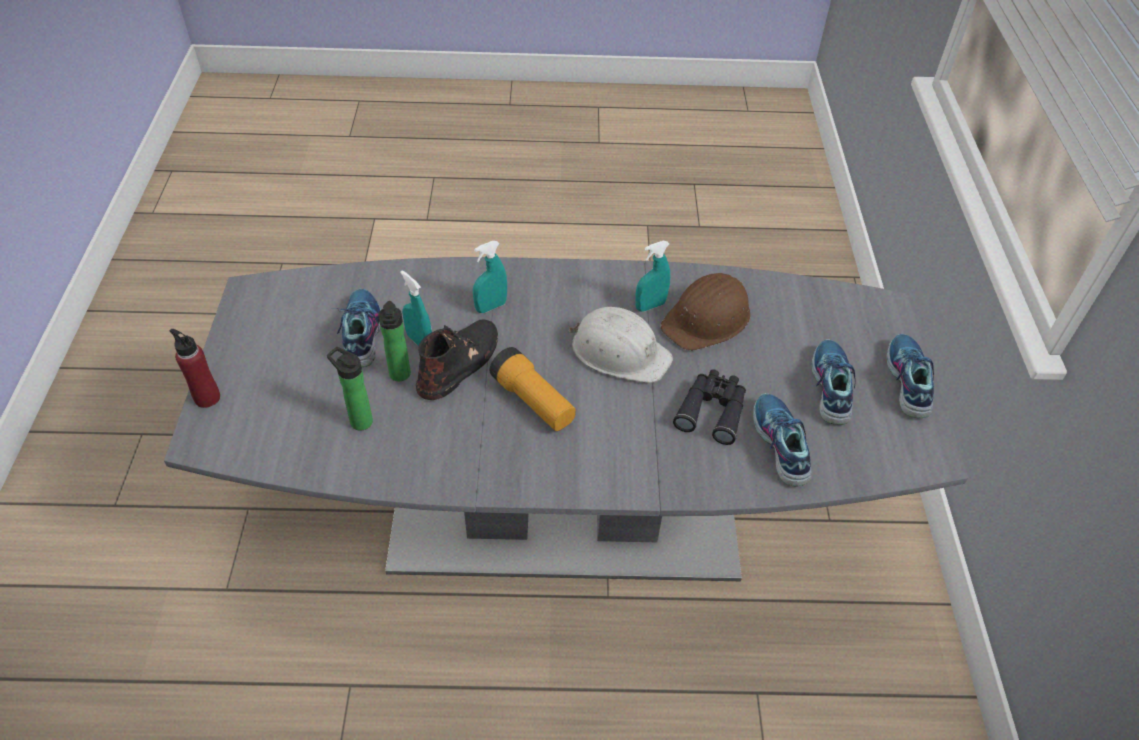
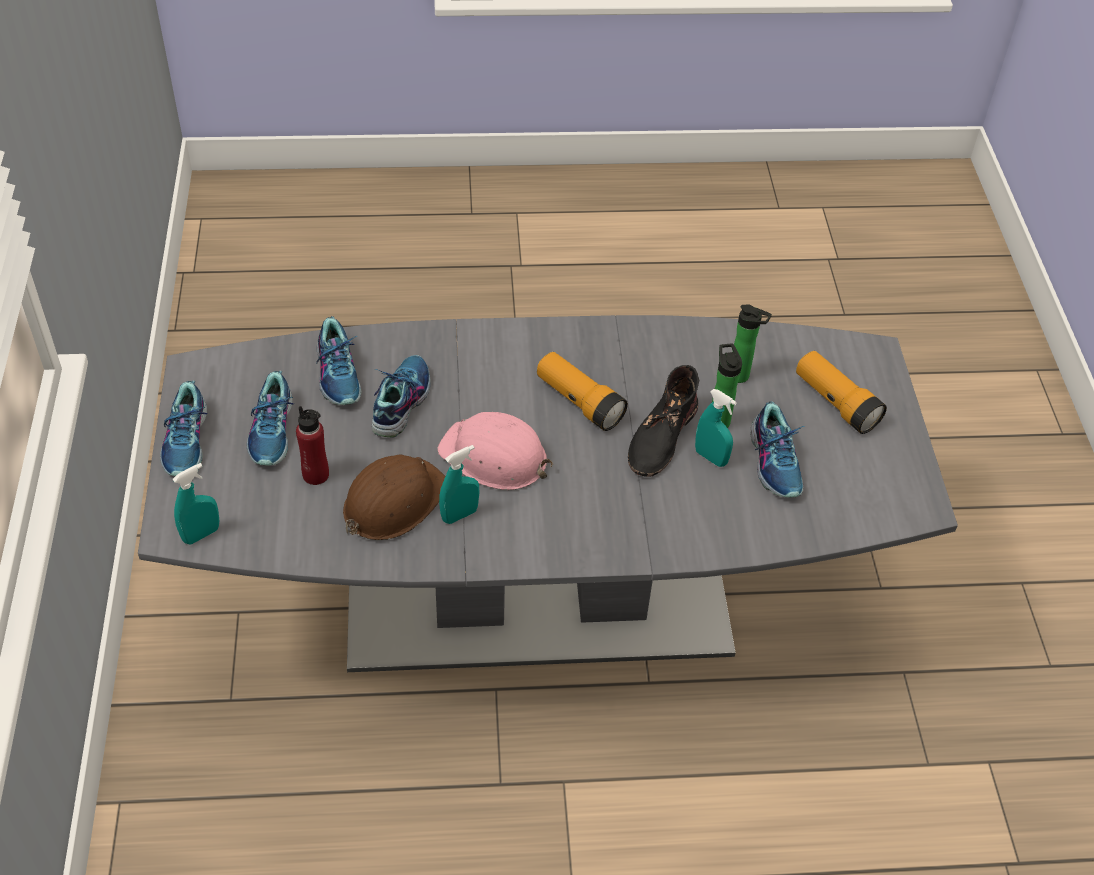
camera: 175 degrees right, 0 degrees up
(207, 397) = (894, 390): red bottle -> red bottle (316, 475)
(275, 387) = (836, 403): none -> flashlight
(491, 307) = (644, 503): turquoise spray bottle -> turquoise spray bottle (201, 534)
(619, 352) = (494, 457): white hard hat -> pink hard hat
(712, 410) = (400, 402): black binoculars -> shoe

